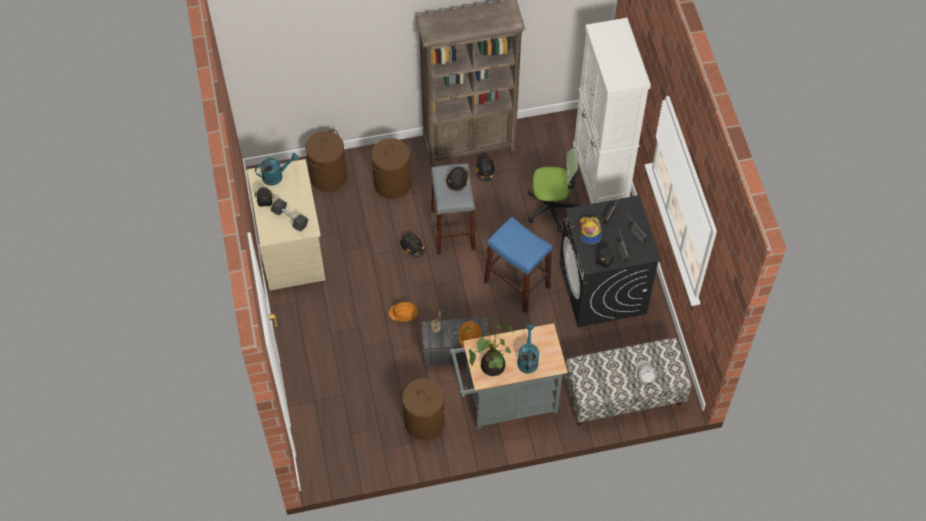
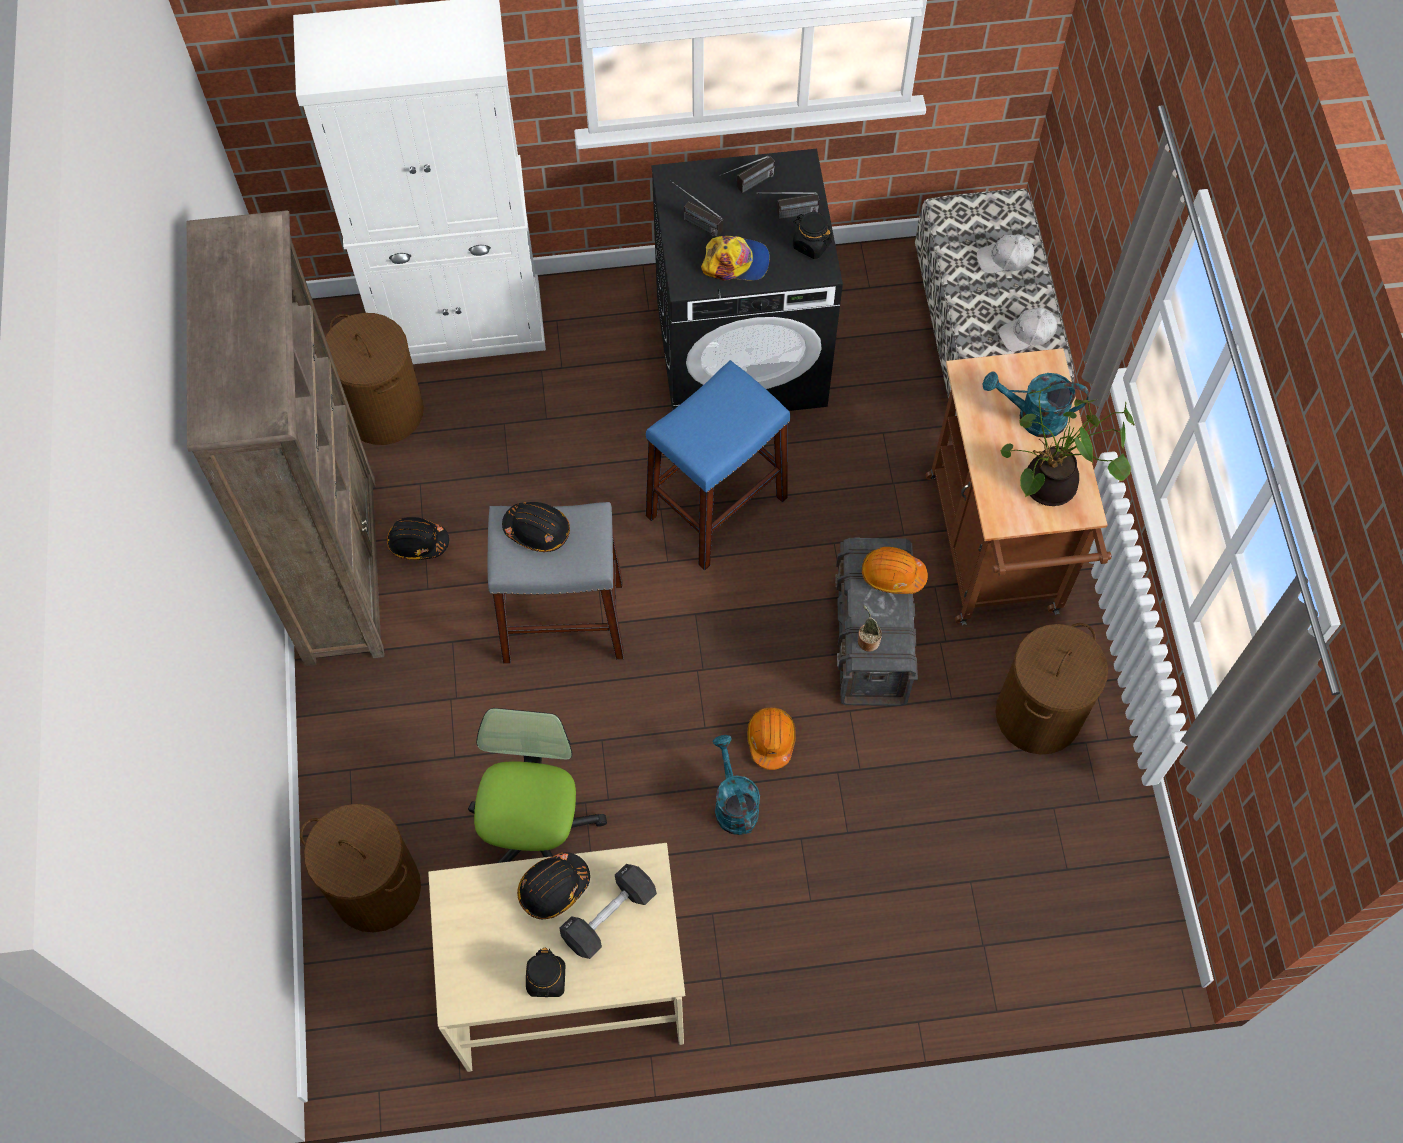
camera: 85 degrees left, 5 degrees up
(276, 176) = (471, 947): turquoise watering can -> turquoise watering can (733, 803)
(392, 184) = (420, 741): brown laundry basket -> brown laundry basket (383, 411)
(412, 247) = (599, 710): black hard hat -> black hard hat (553, 888)
(505, 403) = (995, 555): grey cart -> brown cart
(552, 208) = (536, 423): office chair -> office chair (535, 831)
(602, 384) = (1027, 334): none -> white cap

